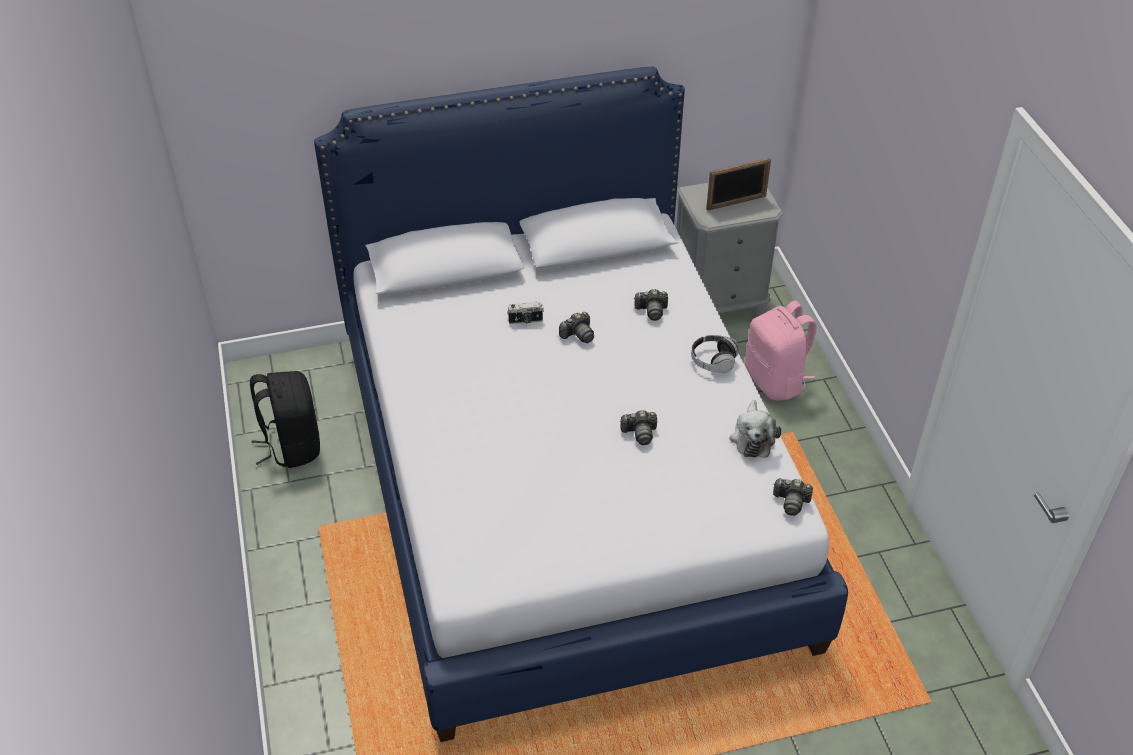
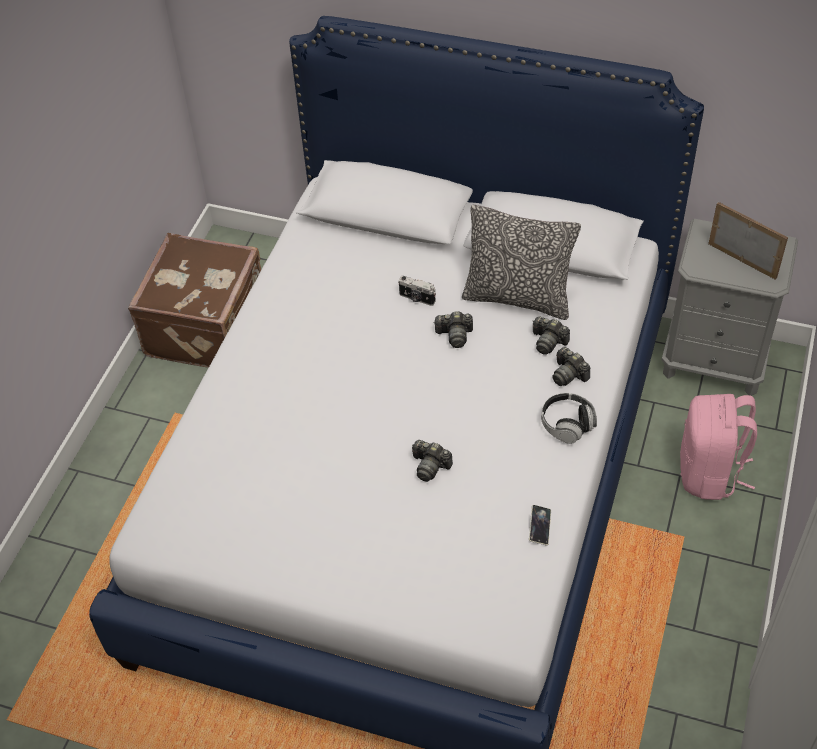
camera: 35 degrees right, 5 degrees up
(292, 446) = (208, 327): black backpack -> brown suitcase
(603, 289) = (518, 298): none -> pillow
(736, 203) = (742, 260): picture frame -> picture frame turned 150 degrees counterclockwise
(752, 437) = (540, 526): plush toy -> phone
(791, 502) = (521, 617): camera -> camera (568, 374)

